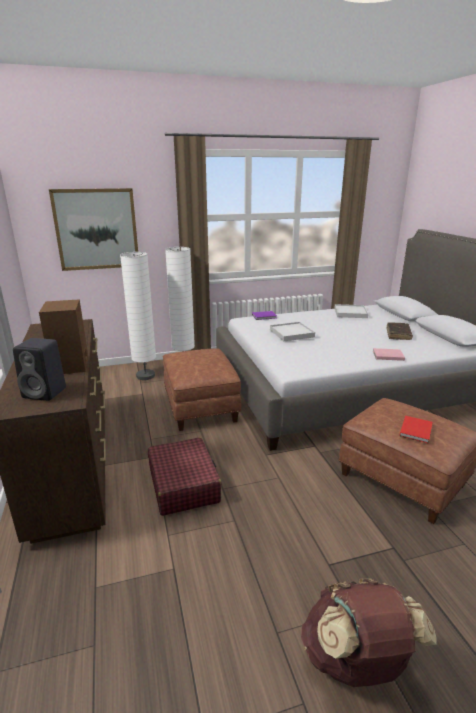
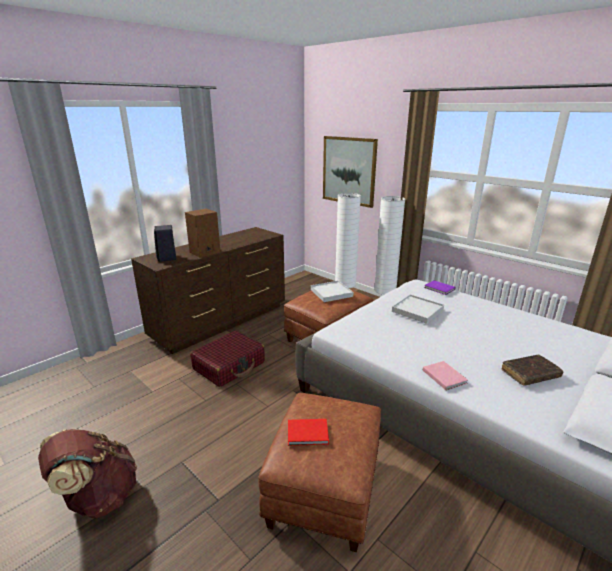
camera: 60 degrees right, 0 degrees up
(350, 313) = (545, 329): white tray -> white tray (331, 293)

